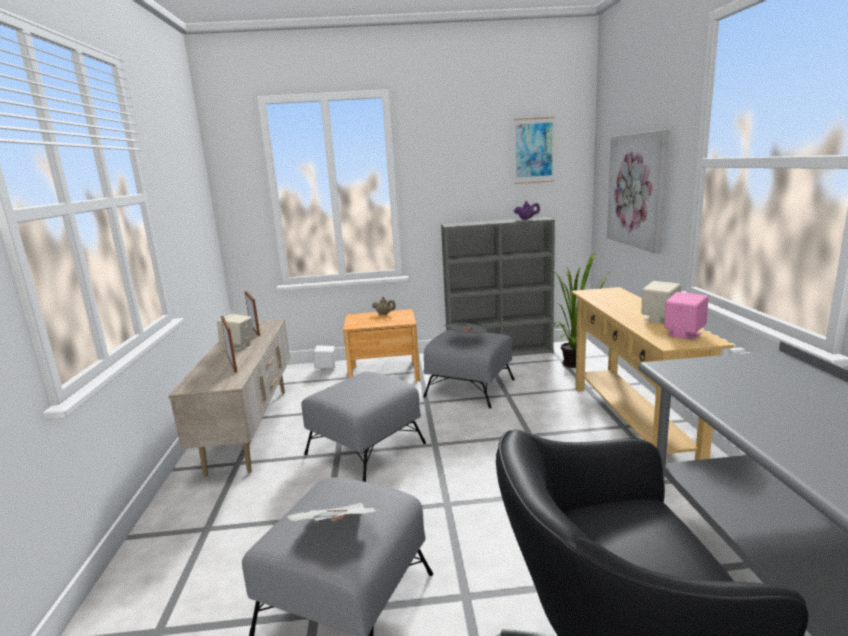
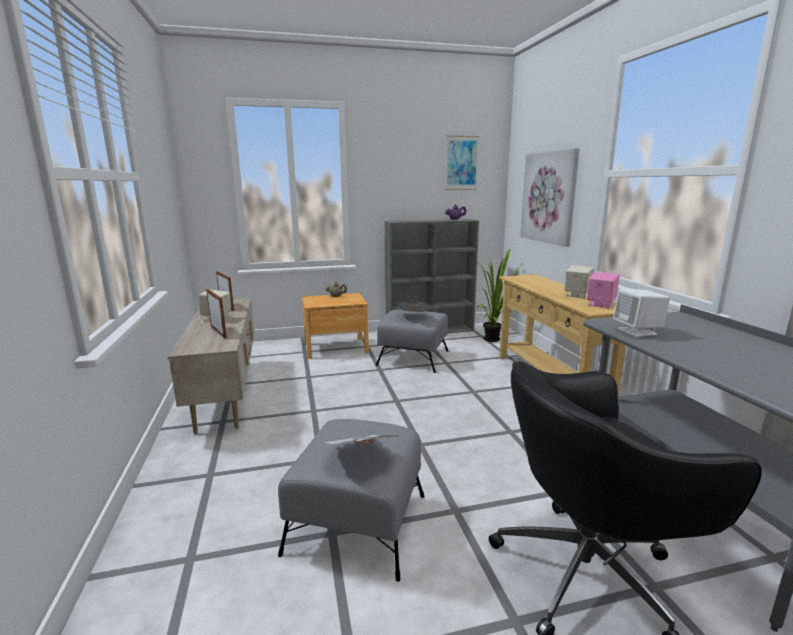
camera: 10 degrees left, 0 degrees up
(326, 369) = (282, 345): white speaker -> white speaker (637, 331)
(366, 448) = (338, 405): grey ottoman -> none

